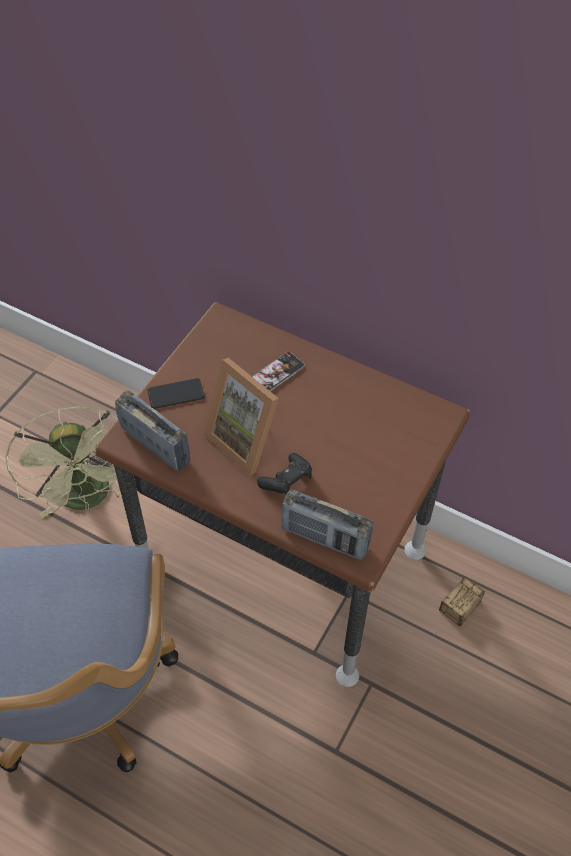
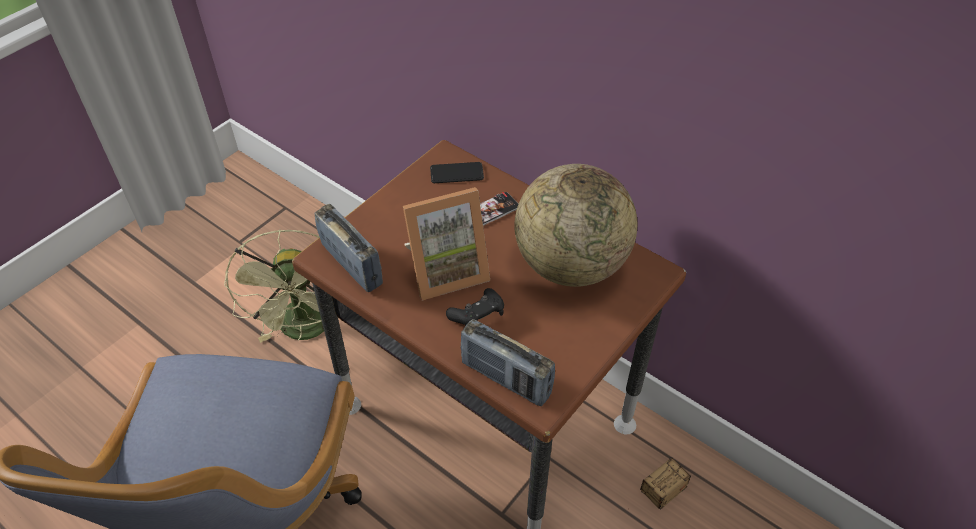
camera: 10 degrees right, 5 degrees down
(176, 394) = (384, 219): phone -> phone (457, 173)
(247, 439) = (446, 270): picture frame -> picture frame turned 75 degrees counterclockwise
(363, 418) = (570, 264): none -> globe

